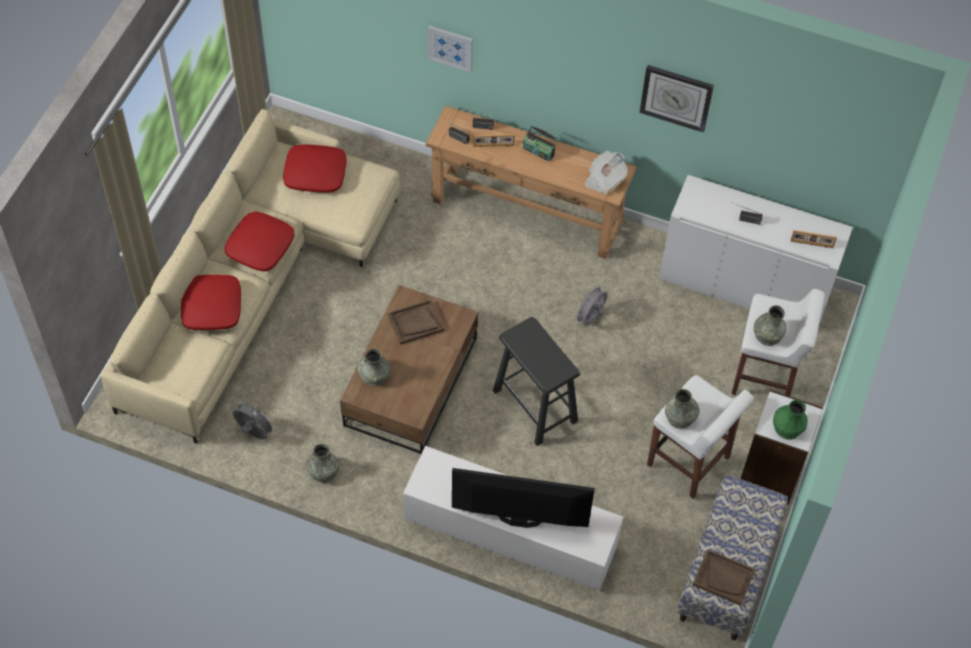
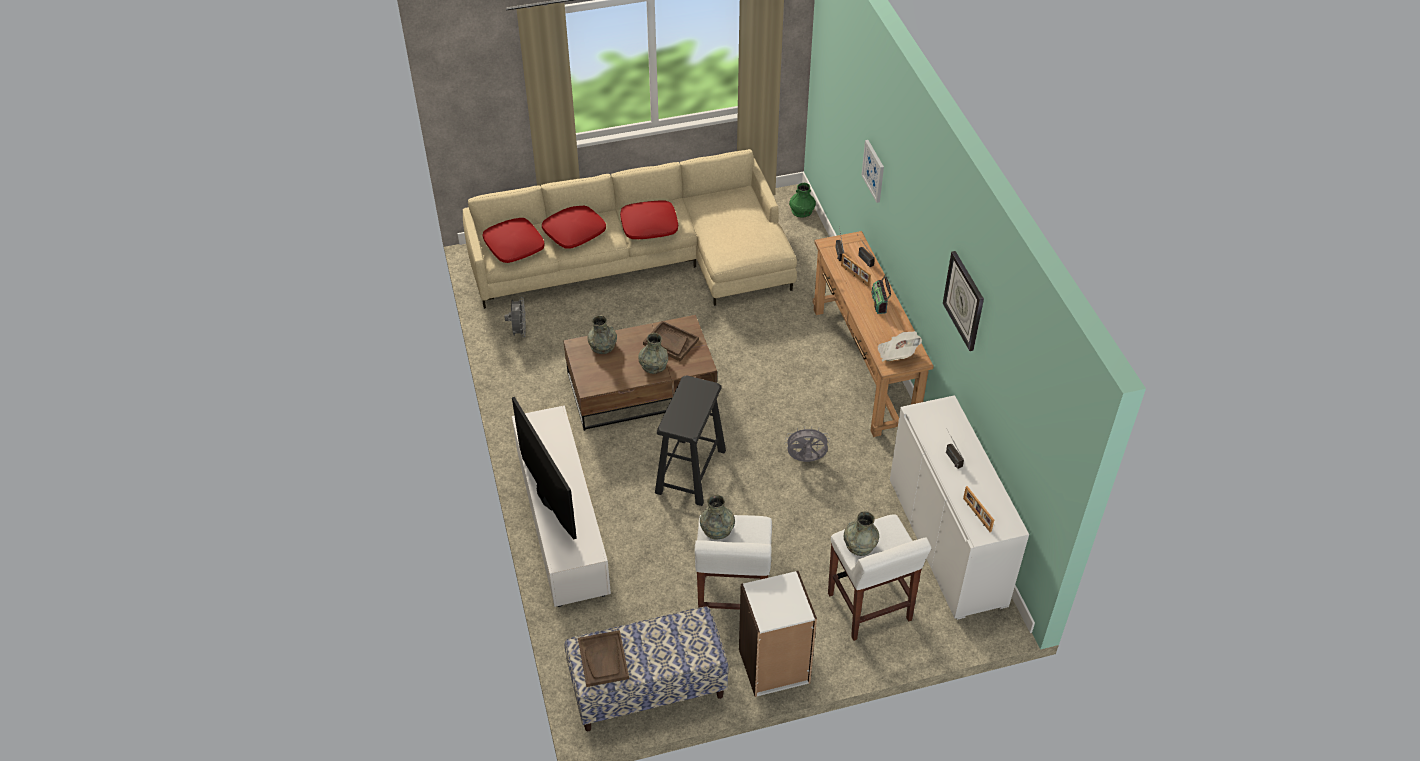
camera: 55 degrees right, 10 degrees down
(315, 174) = (741, 217): red pillow -> red pillow (513, 246)
(323, 471) = (520, 385): grey vase -> grey vase (653, 365)
(787, 427) = (771, 603): green vase -> green vase (801, 210)

